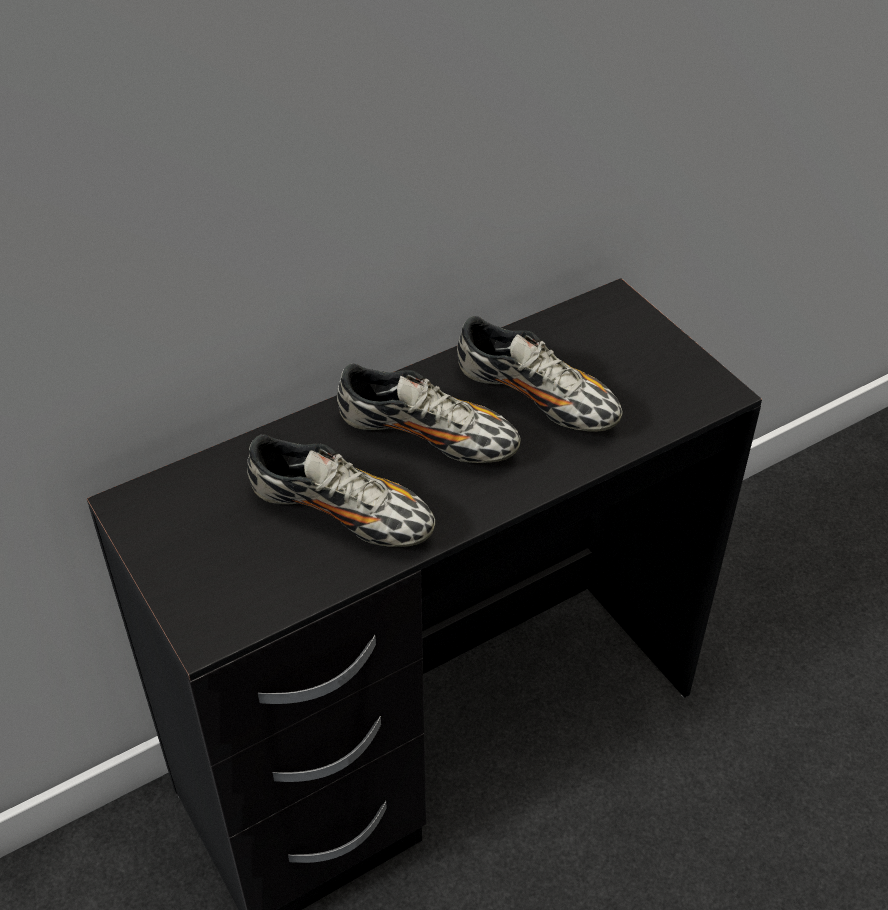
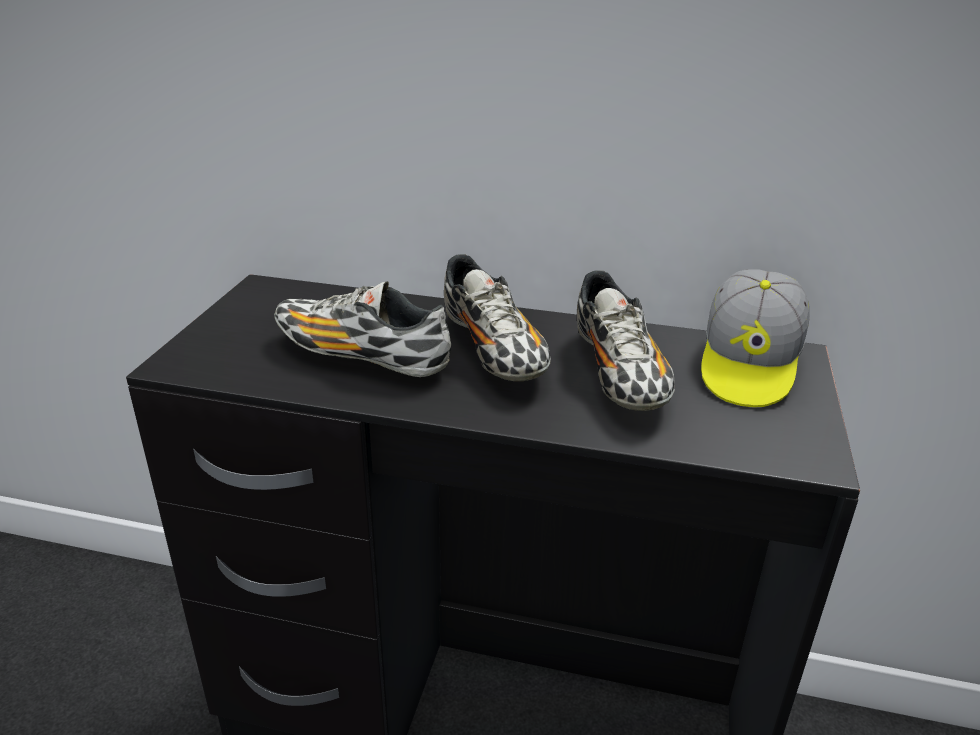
camera: 45 degrees right, 15 degrees down
(342, 514) = (360, 356): shoe -> shoe turned 135 degrees clockwise
(600, 332) = (748, 365): none -> cap

